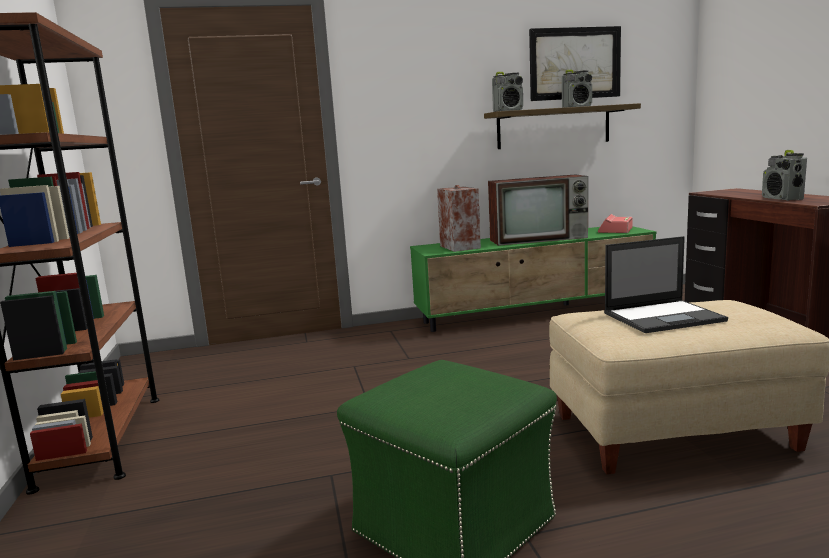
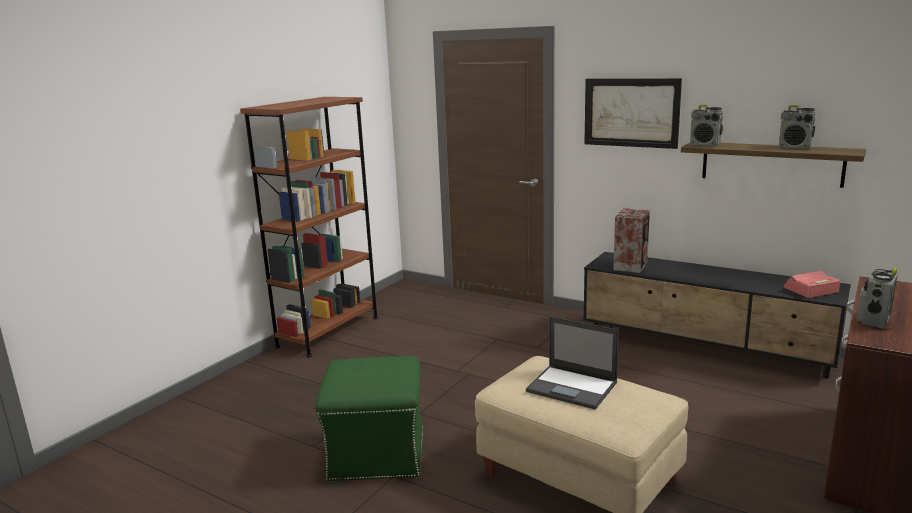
camera: 45 degrees right, 5 degrees up
(535, 313) = (705, 347): green tv stand -> black tv stand
(539, 239) = (713, 277): television -> none
(574, 63) = (807, 97): picture -> picture (631, 112)

